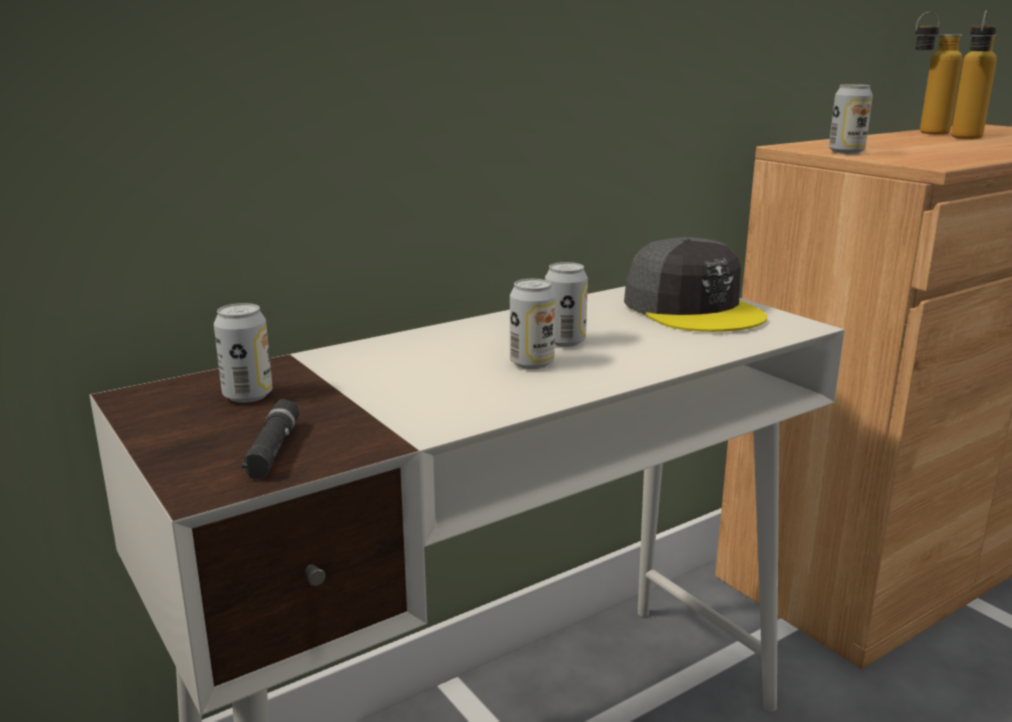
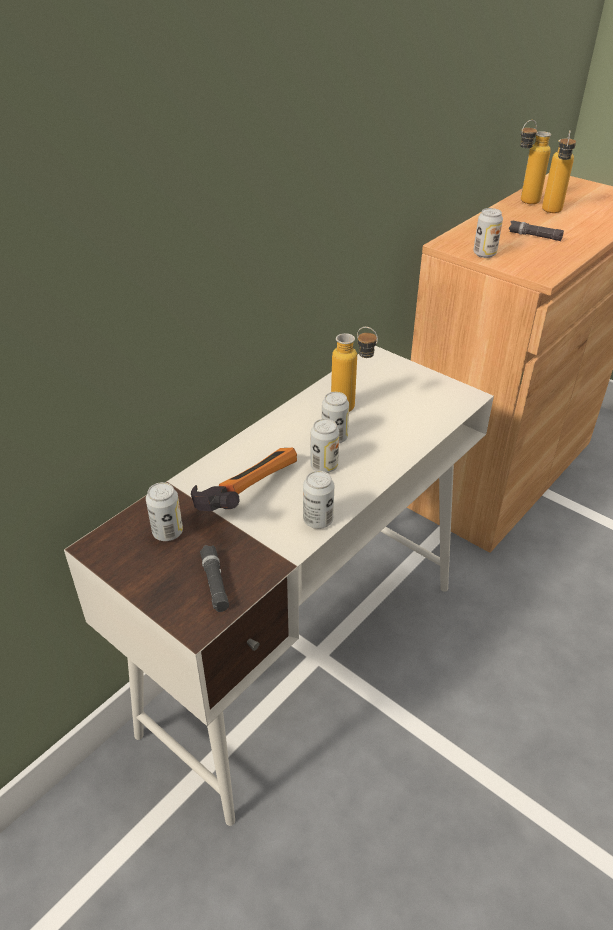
camera: 15 degrees left, 20 degrees up
(391, 373) = (244, 493): none -> hammer
(486, 409) = (318, 520): none -> can
(607, 321) = (351, 410): none -> bottle
(693, 309) = (399, 385): grey cap -> none
(931, 147) = (534, 236): none -> black flashlight

